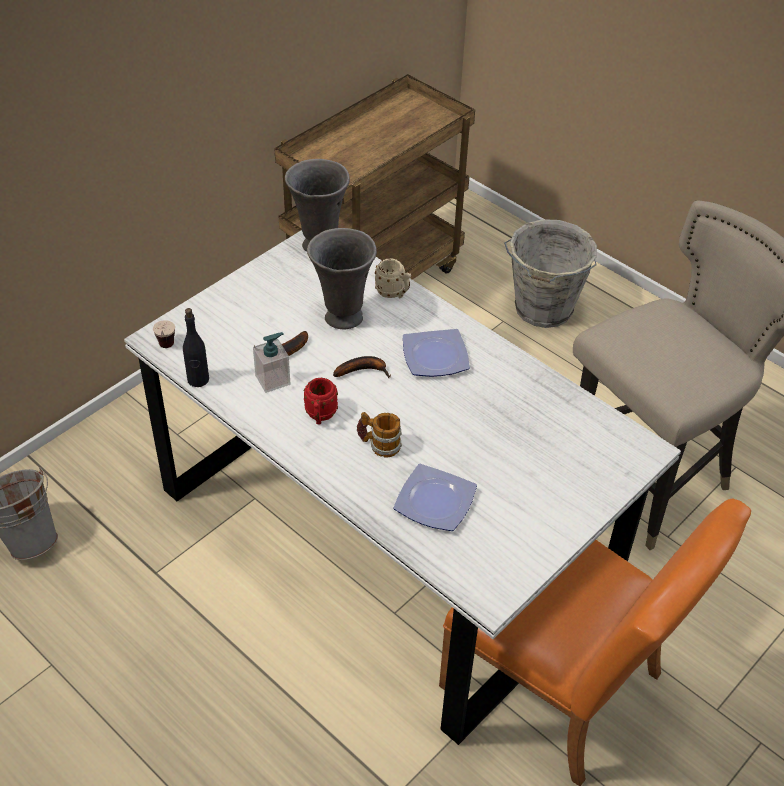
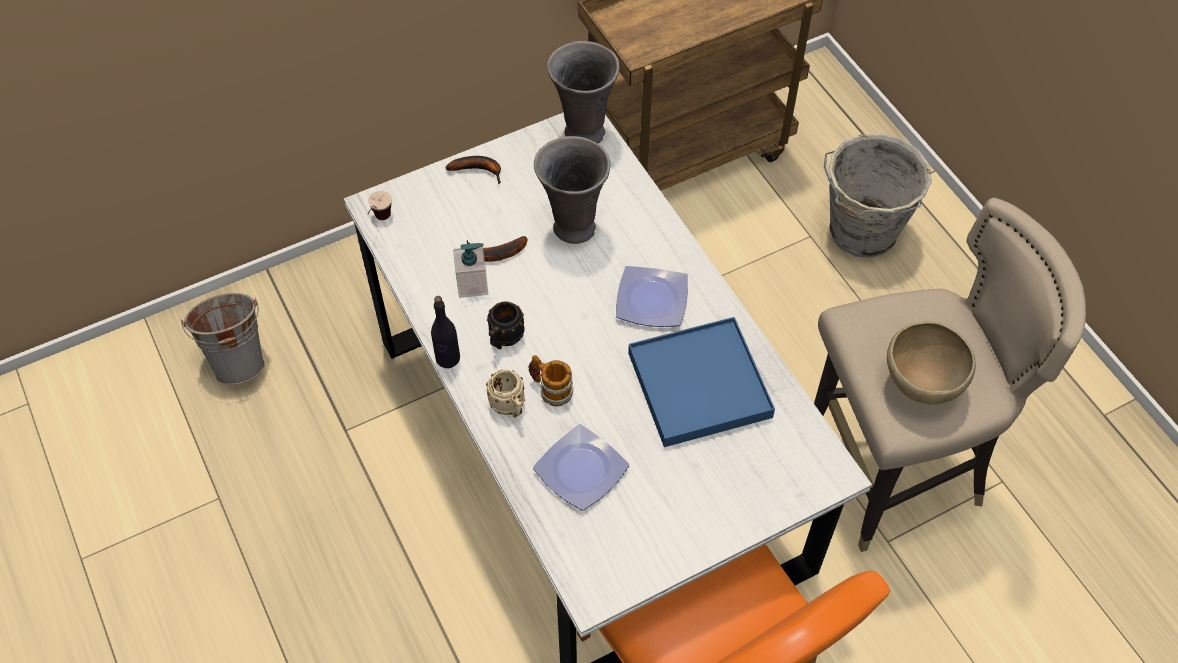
camera: 20 degrees right, 10 degrees up
(198, 380) = (398, 265): black bottle -> black bottle (447, 358)
(320, 416) = (504, 340): red mug -> black mug
(363, 370) = (570, 297): banana -> banana (479, 170)
(393, 293) = (639, 211): beige mug -> beige mug (510, 408)
(505, 411) = (699, 385): none -> blue tray
(682, 368) = (920, 384): none -> brown bowl

